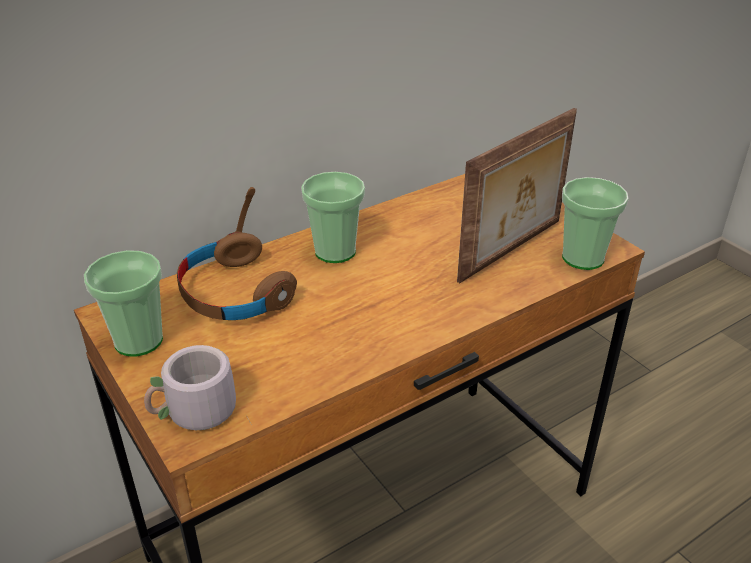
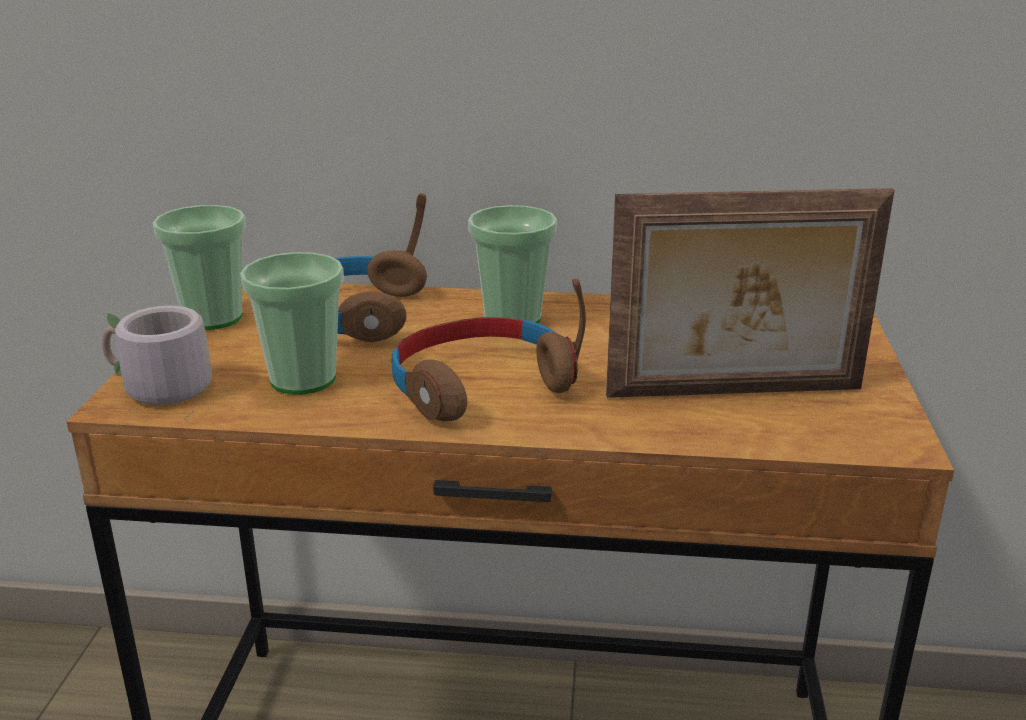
camera: 40 degrees right, 10 degrees down
(387, 308) = (480, 385): none -> brown headphones
(583, 258) = (830, 438): cup -> cup (303, 379)

